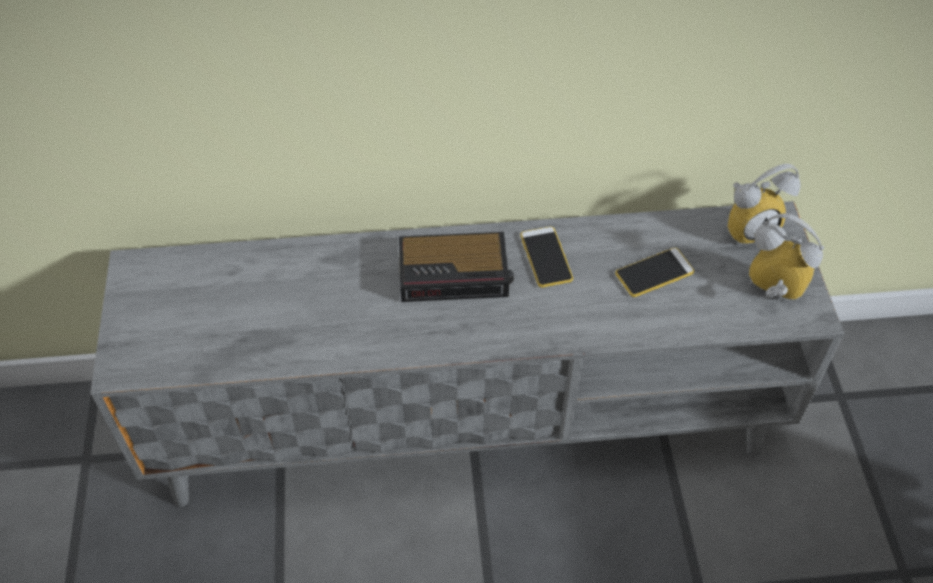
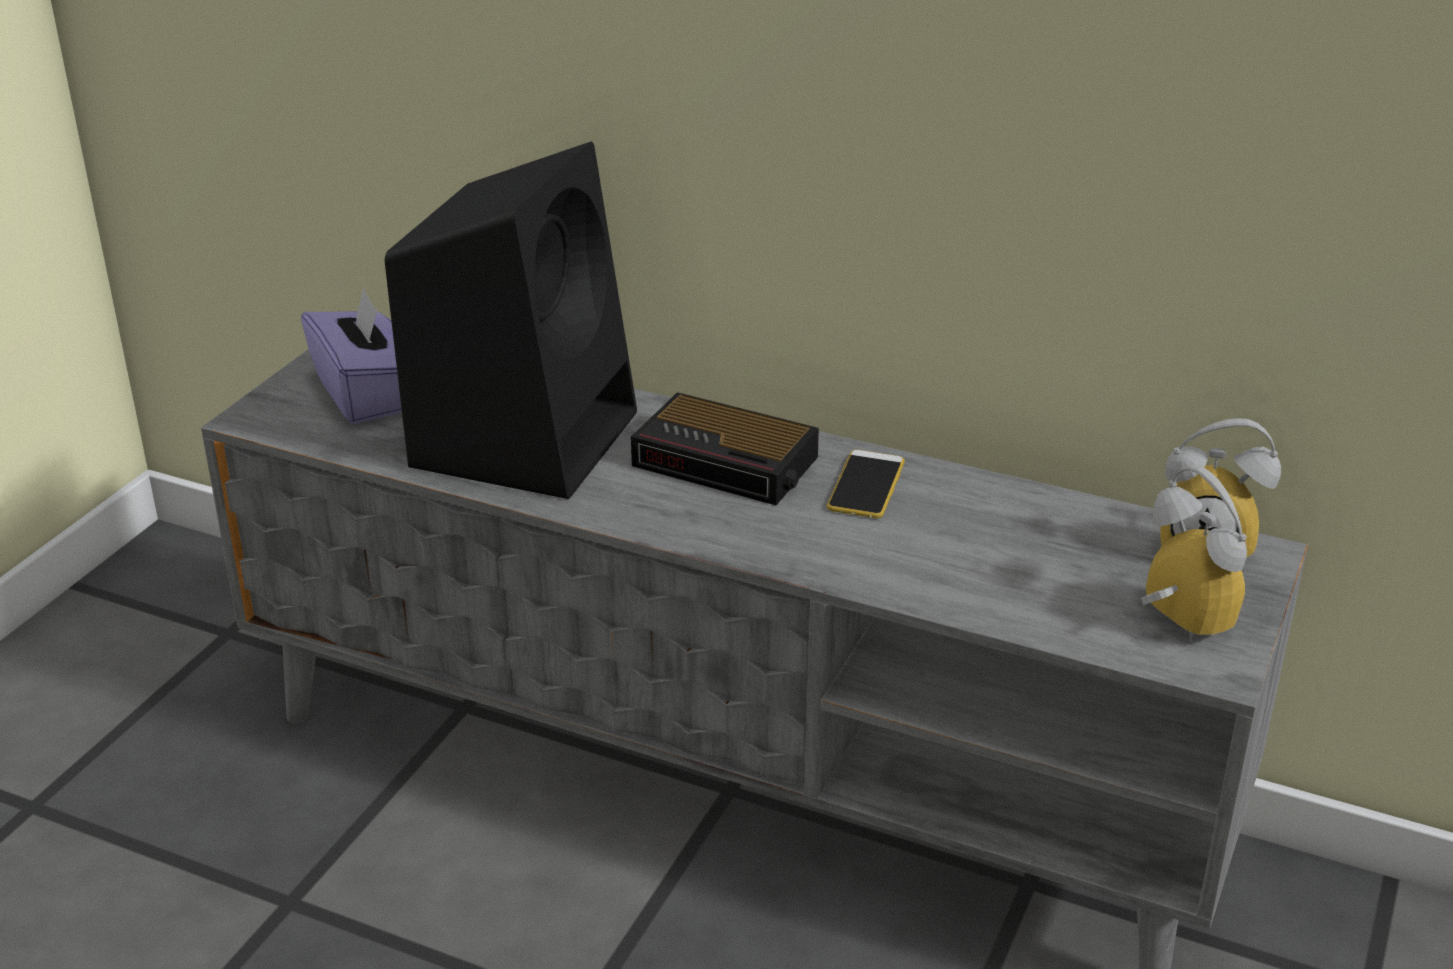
camera: 30 degrees right, 20 degrees down
(183, 313) = (368, 395): none -> purple tissue box
(316, 304) = (526, 435): none -> black speaker
(654, 273) = (1008, 548): phone -> none

